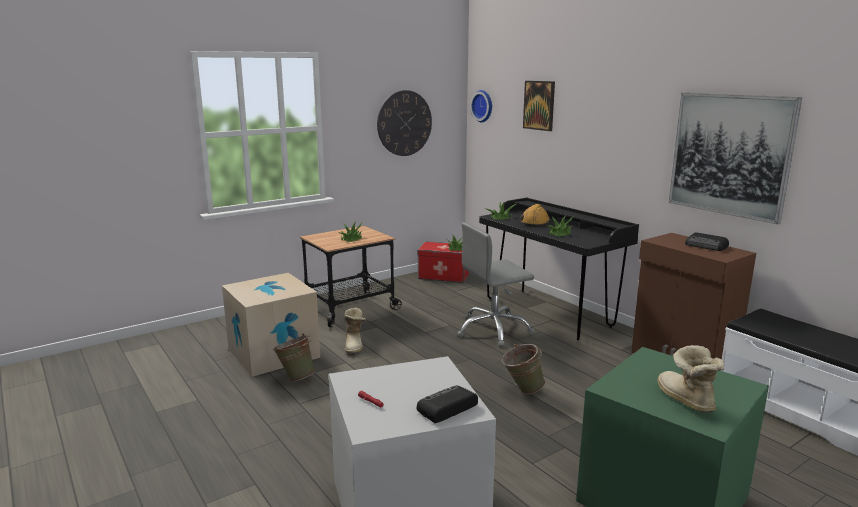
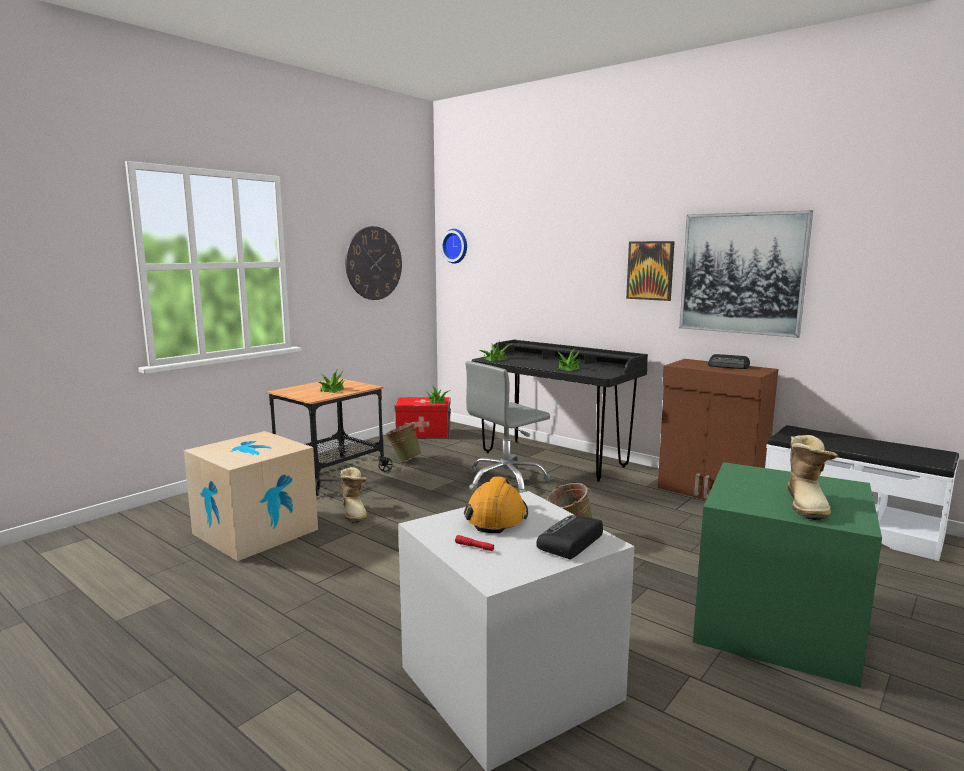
camera: 15 degrees left, 5 degrees down
(296, 377) = (297, 555): green bucket -> green bucket (403, 460)
(535, 222) = (535, 361): orange hard hat -> orange hard hat (496, 517)
(539, 105) = (524, 240): picture -> picture (650, 270)
(684, 400) = (808, 504): boot -> boot turned 135 degrees counterclockwise

